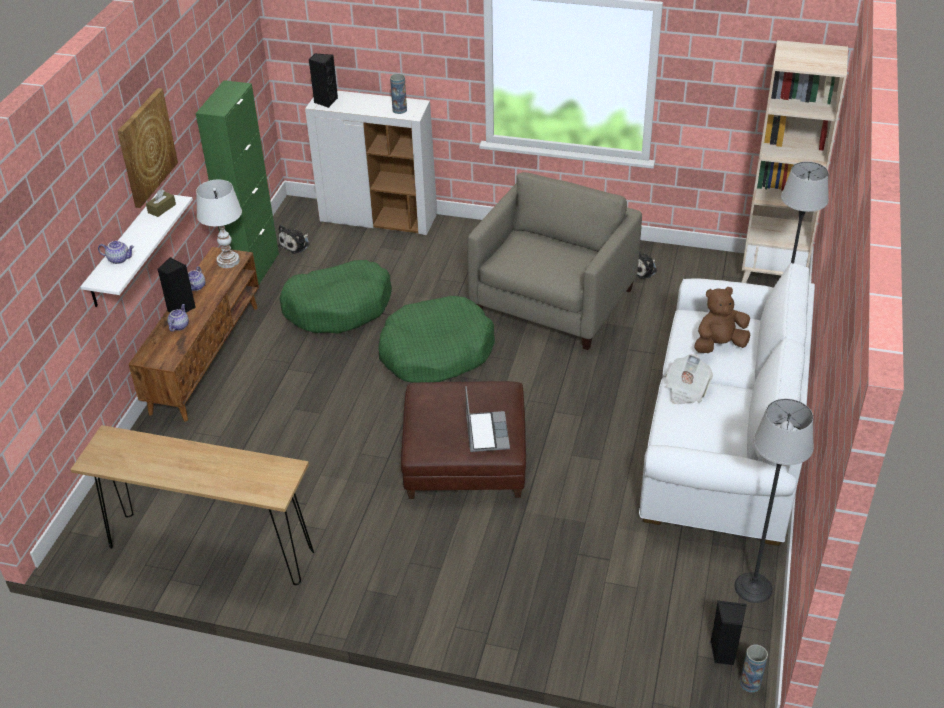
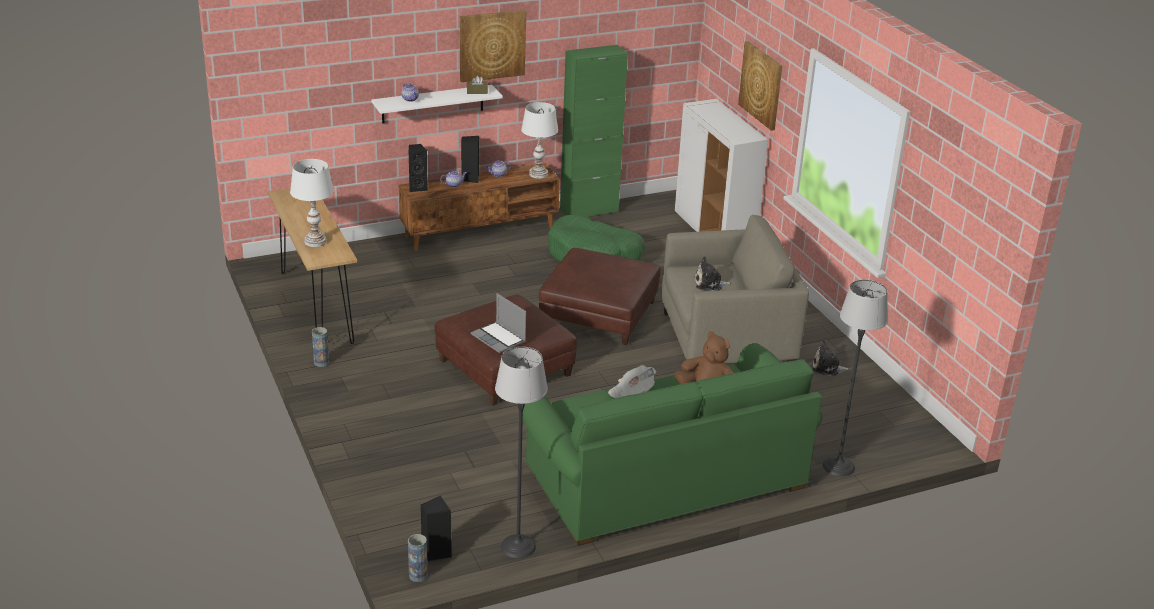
camera: 50 degrees right, 10 degrees down
(234, 478) = (315, 241): none -> white table lamp
(295, 245) = (637, 214): plush toy -> plush toy (710, 284)
(325, 101) = (703, 106): black speaker -> black speaker (417, 188)
(399, 110) = (736, 133): vase -> vase (321, 362)
(400, 50) = (761, 85): none -> picture
(436, 352) = (599, 313): green dog bed -> brown ottoman
(486, 432) = (499, 338): laptop -> laptop turned 90 degrees clockwise
(722, 441) = (665, 478): white sofa -> green sofa
(773, 273) = (922, 436): beige bookcase -> none

